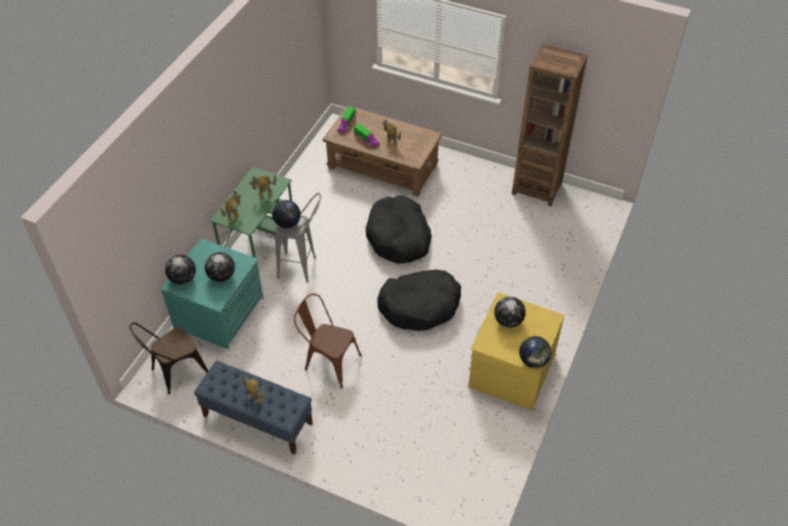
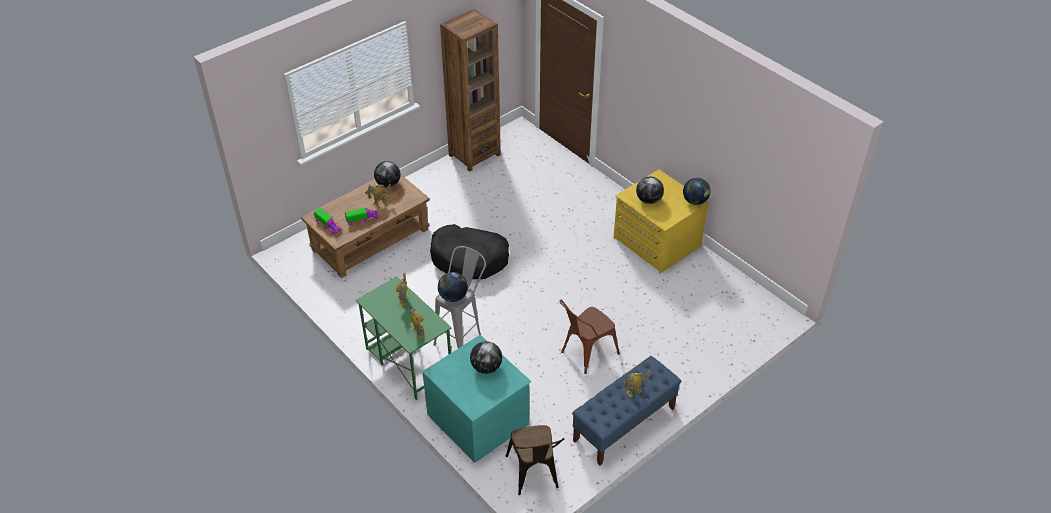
camera: 65 degrees left, 5 degrees down
(183, 279) = (470, 399): globe -> globe (388, 184)
(420, 305) = (558, 272): black dog bed -> none

